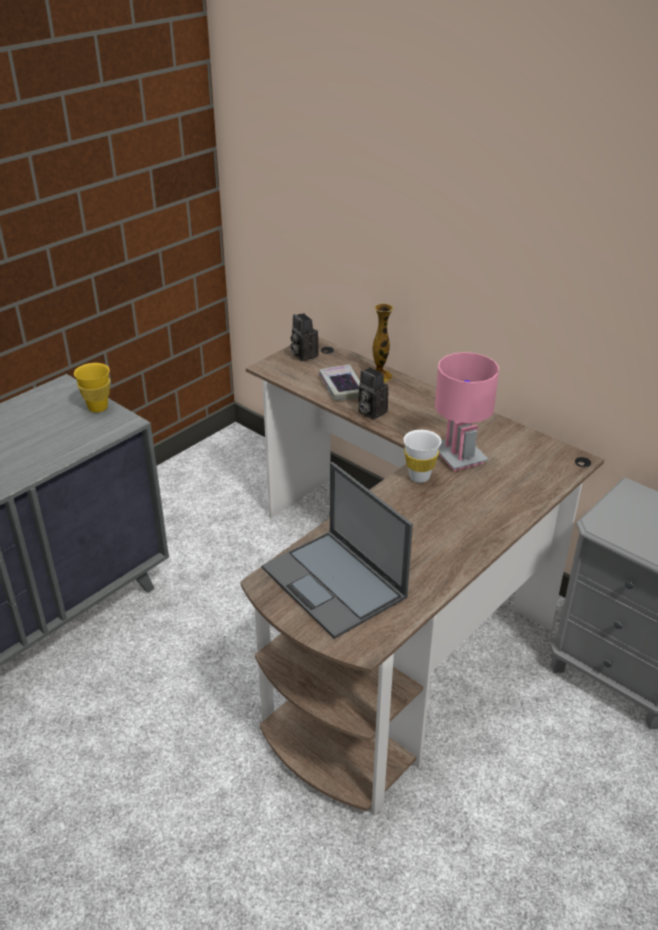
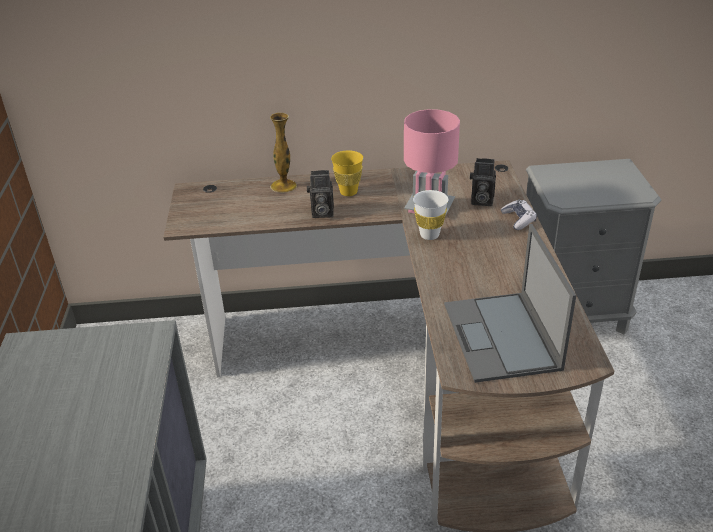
camera: 45 degrees left, 0 degrees up
(98, 408) = (100, 340): yellow cup -> yellow cup (348, 192)
(303, 354) = (197, 201): camera -> camera (480, 201)
(335, 583) = (502, 337): laptop -> laptop turned 75 degrees clockwise
(341, 387) = (269, 208): book -> none
(515, 511) = (518, 219): none -> game controller

